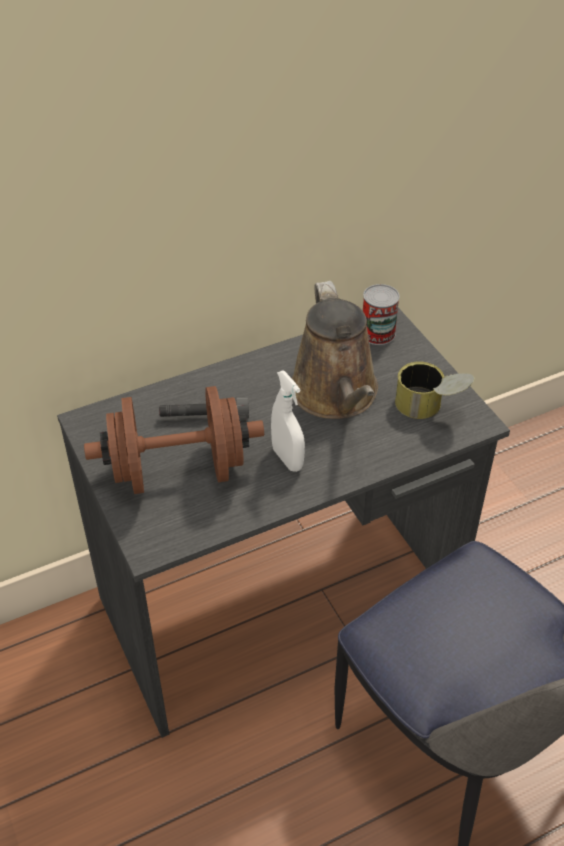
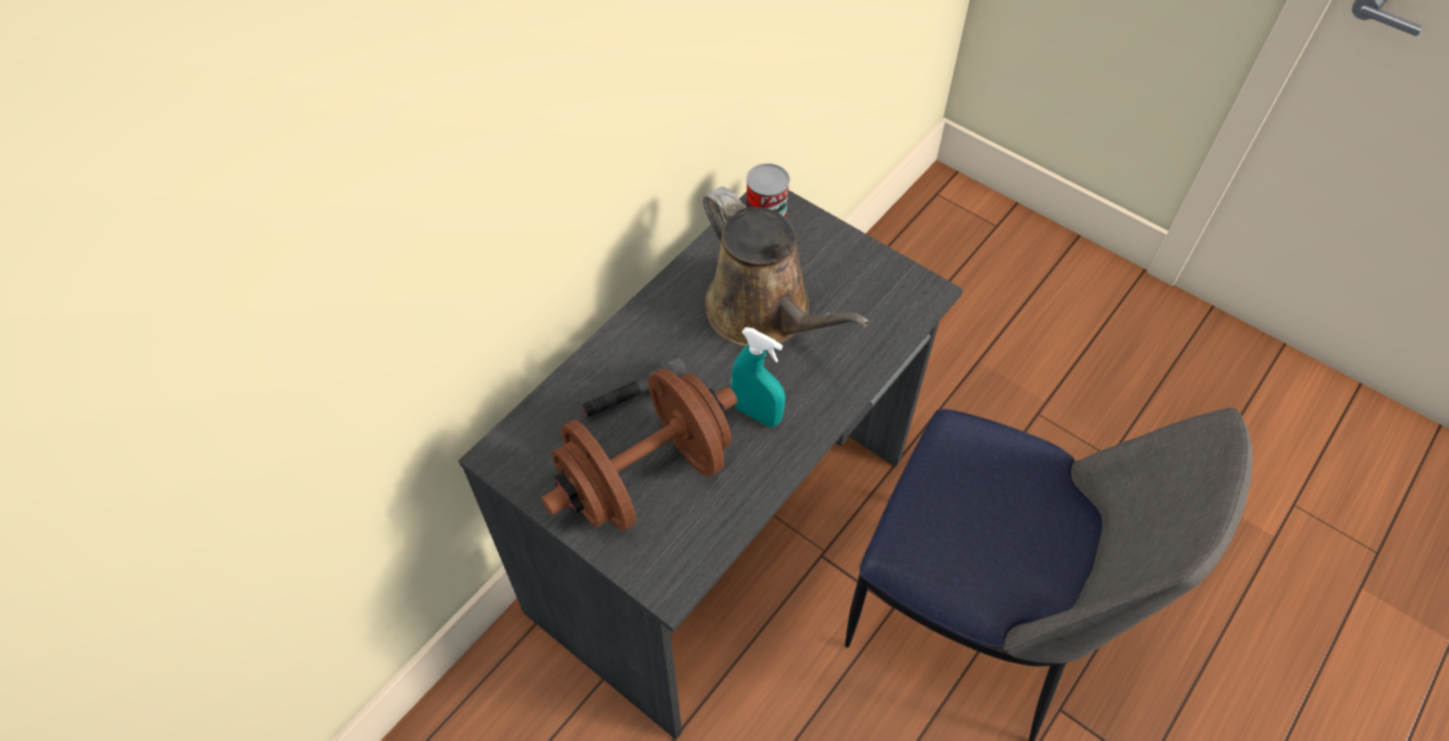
camera: 25 degrees left, 10 degrees up
(287, 459) = (756, 413): white spray bottle -> turquoise spray bottle
(430, 409) = (871, 294): can -> none

